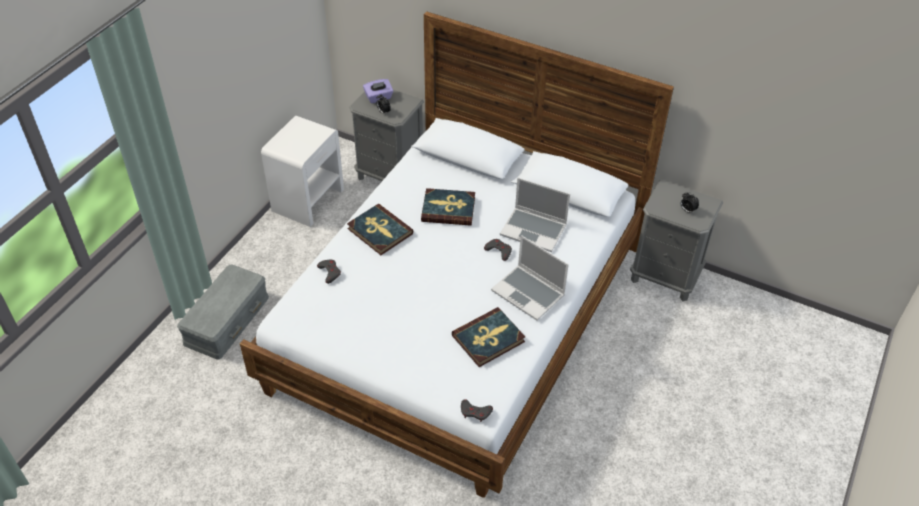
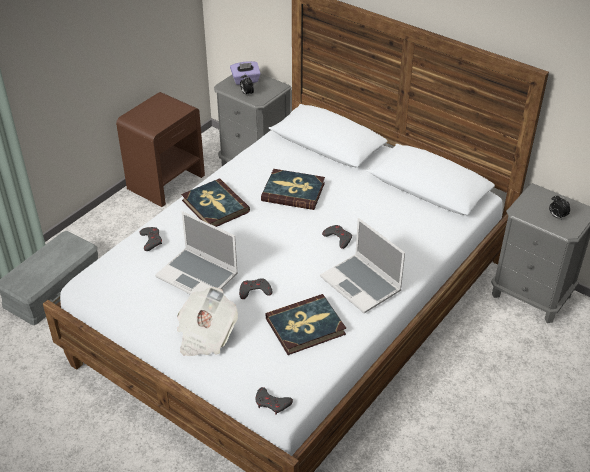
camera: 10 degrees right, 5 degrees down
(308, 199) = (166, 181): white nightstand -> brown nightstand
(402, 357) = (205, 335): none -> newspaper
(436, 310) = (254, 291): none -> grey game controller
(534, 230) = (382, 221): laptop -> laptop (198, 276)

